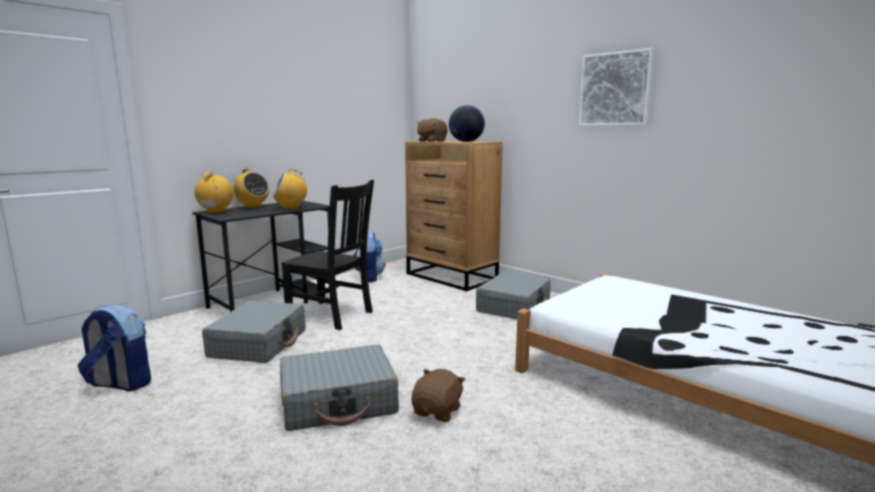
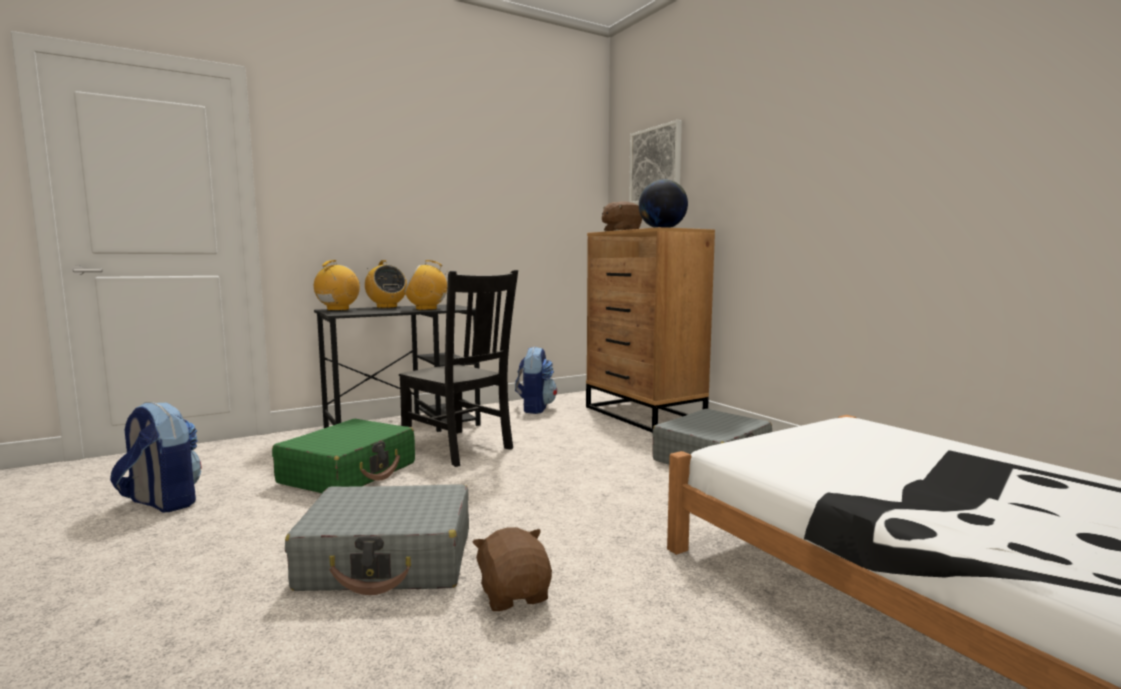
camera: 15 degrees right, 5 degrees down
(259, 343) = (349, 473): grey suitcase -> green suitcase
(438, 411) = (514, 594): brown plush toy -> brown plush toy turned 60 degrees counterclockwise
(615, 89) = (873, 138): picture -> picture (655, 165)

